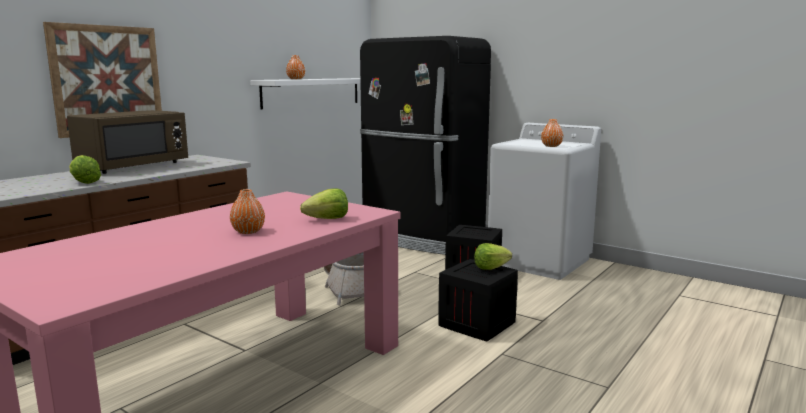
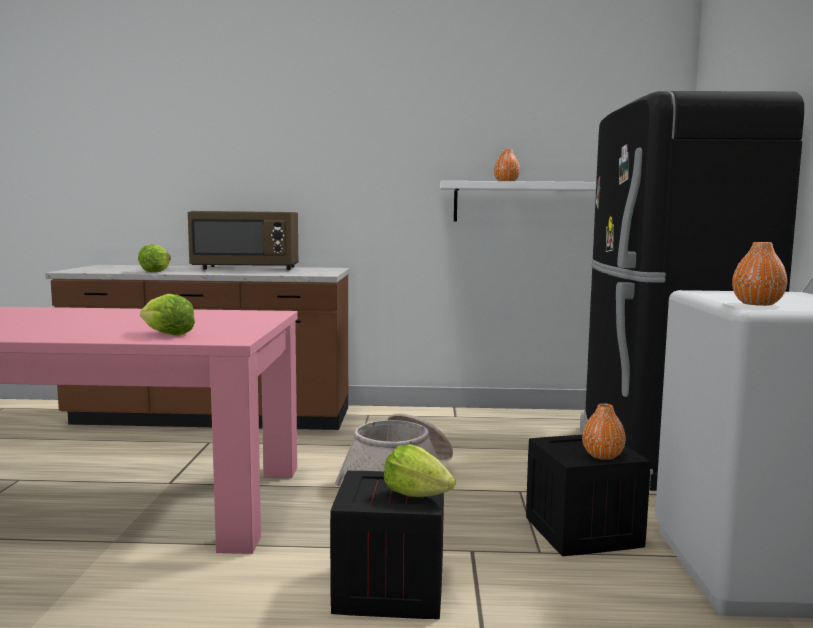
camera: 55 degrees right, 5 degrees down
(107, 80) = (256, 179): picture -> none
(248, 231) = (84, 327): orange vase -> orange vase (602, 456)

